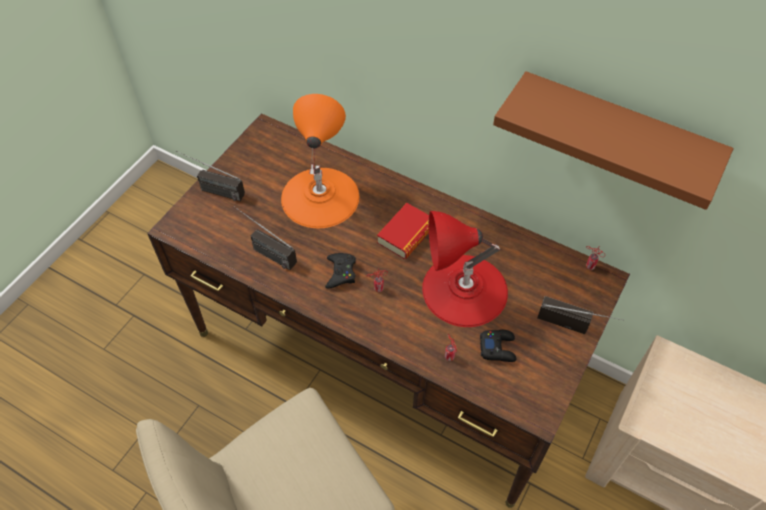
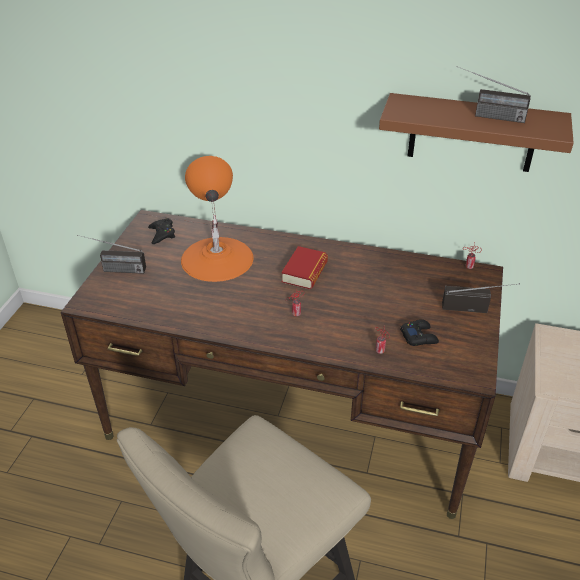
camera: 15 degrees left, 15 degrees down
(264, 251) = (180, 305): radio -> radio (486, 116)
(341, 273) = (257, 309): black game controller -> black game controller (162, 234)
(464, 290) = (372, 301): red table lamp -> none

